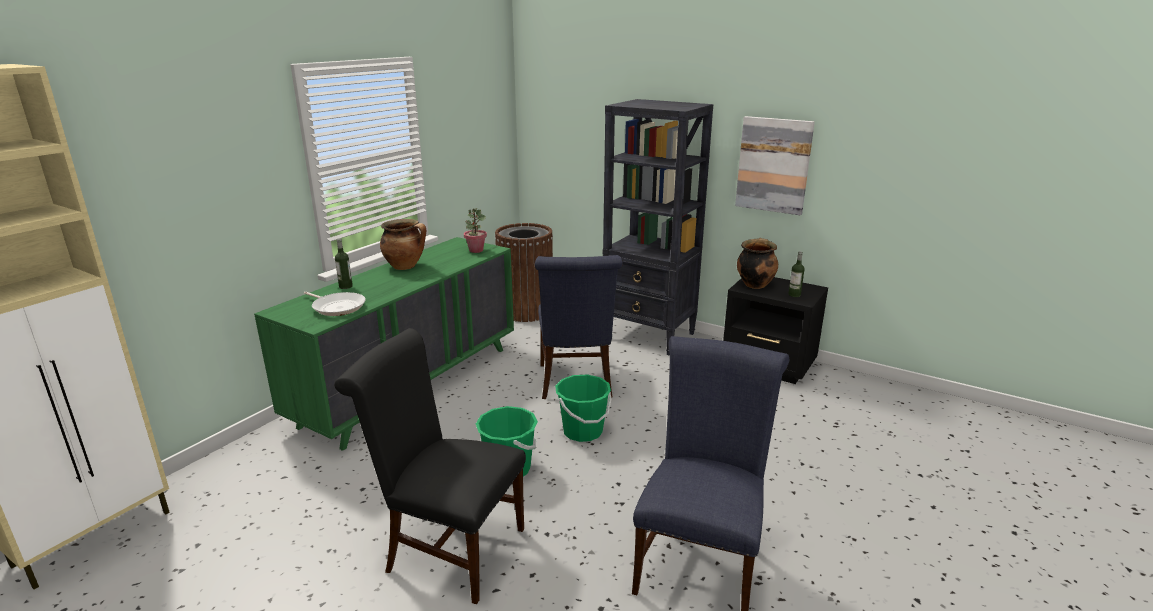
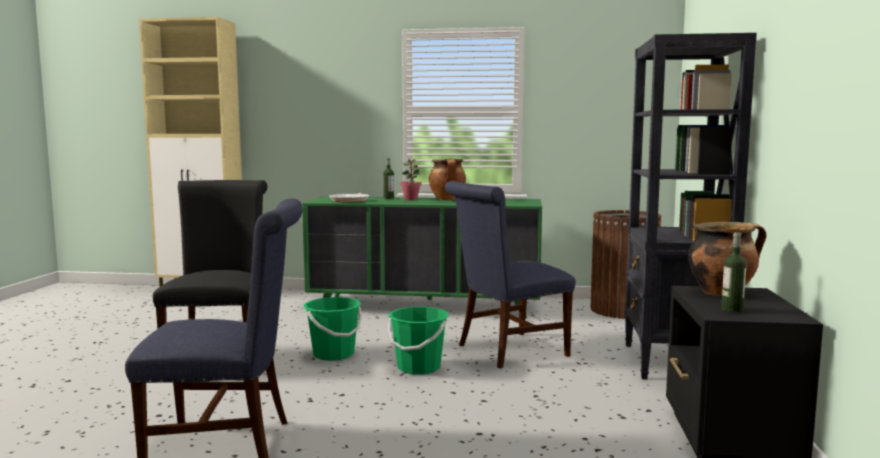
camera: 65 degrees right, 15 degrees down
(476, 250) = (516, 203): potted plant -> potted plant (411, 199)
(773, 165) = (794, 109): picture -> none

